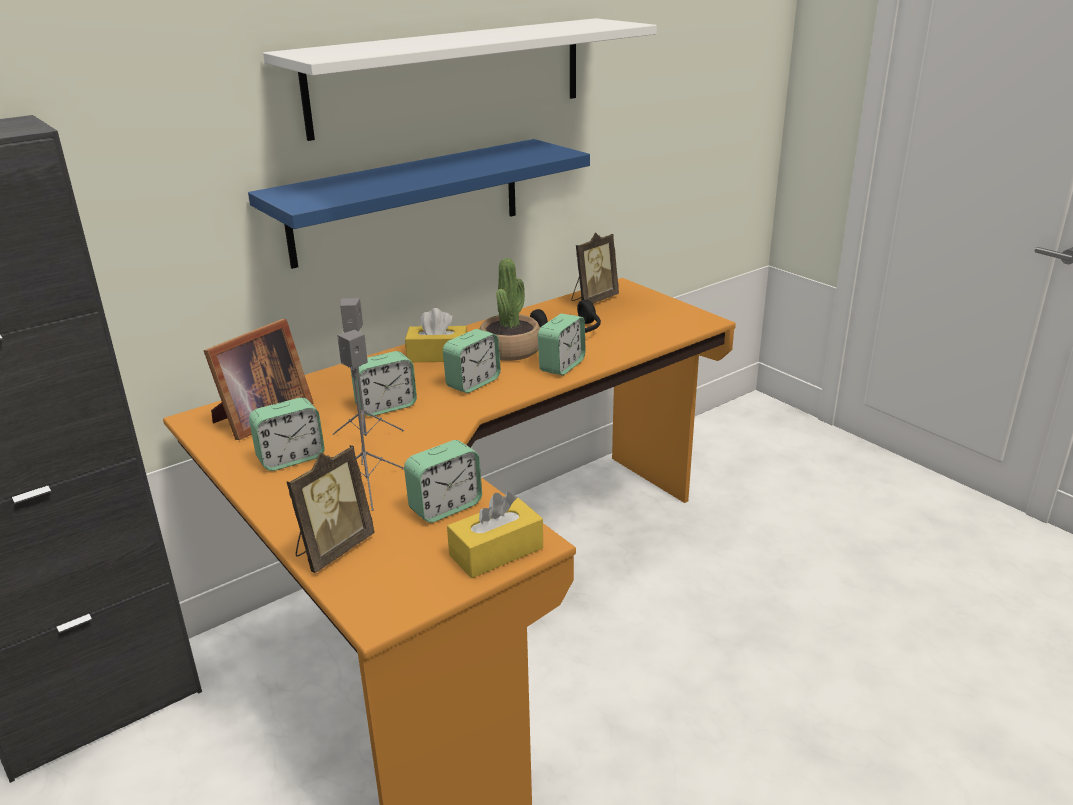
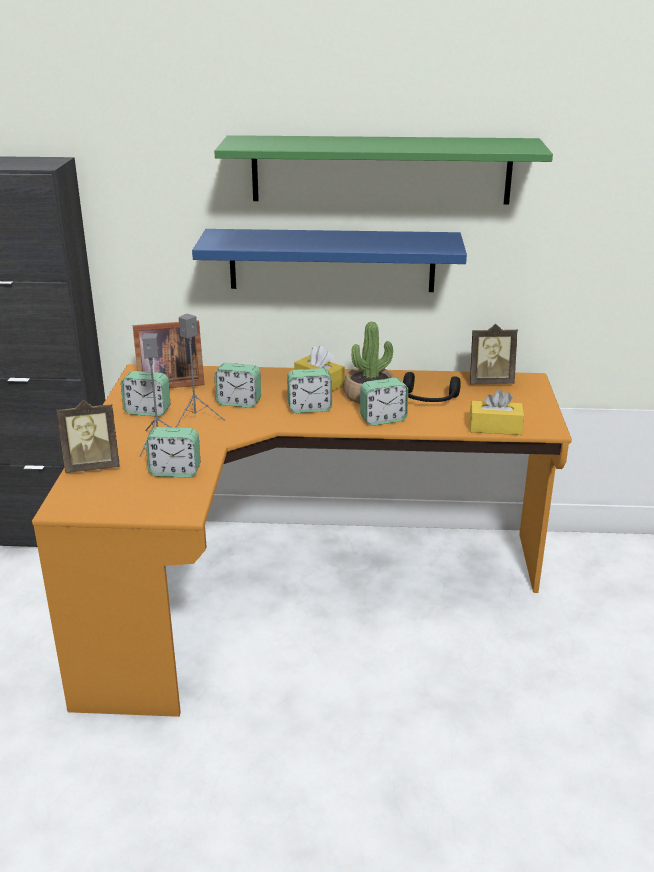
camera: 40 degrees right, 0 degrees up
(450, 76) = (381, 170): white shelf -> green shelf
(496, 552) = (159, 506): yellow tissue box -> yellow tissue box (495, 427)

